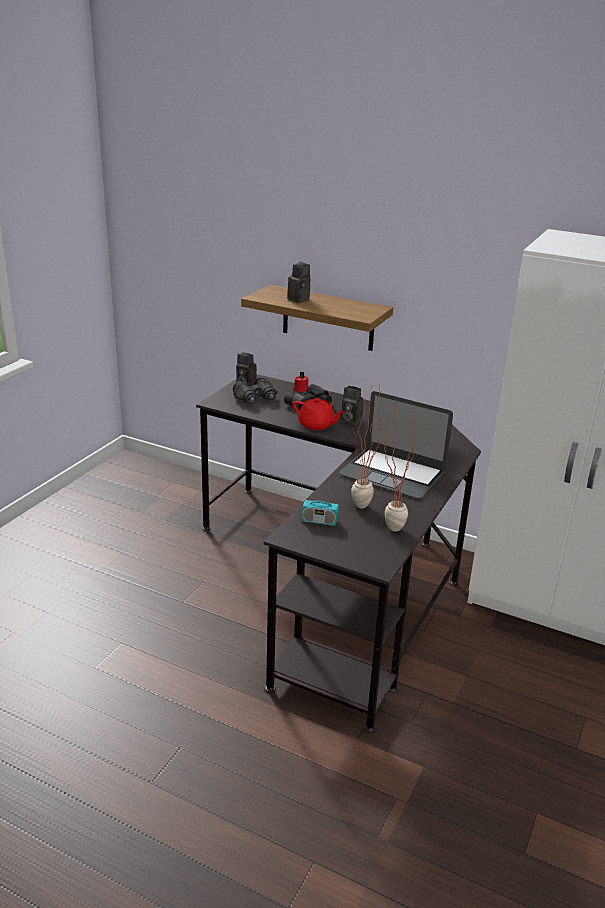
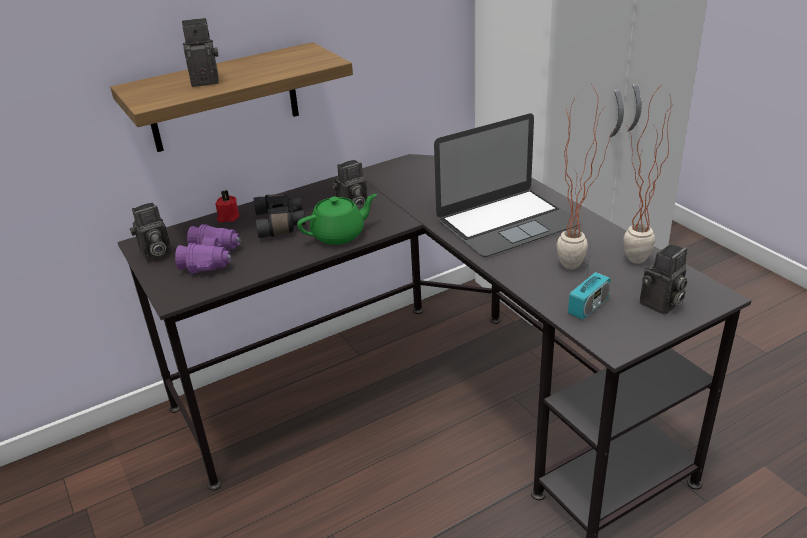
camera: 55 degrees left, 5 degrees up
(256, 399) = (212, 259): black binoculars -> purple binoculars
(316, 425) = (339, 235): red teapot -> green teapot
(347, 546) = (661, 305): none -> camera

